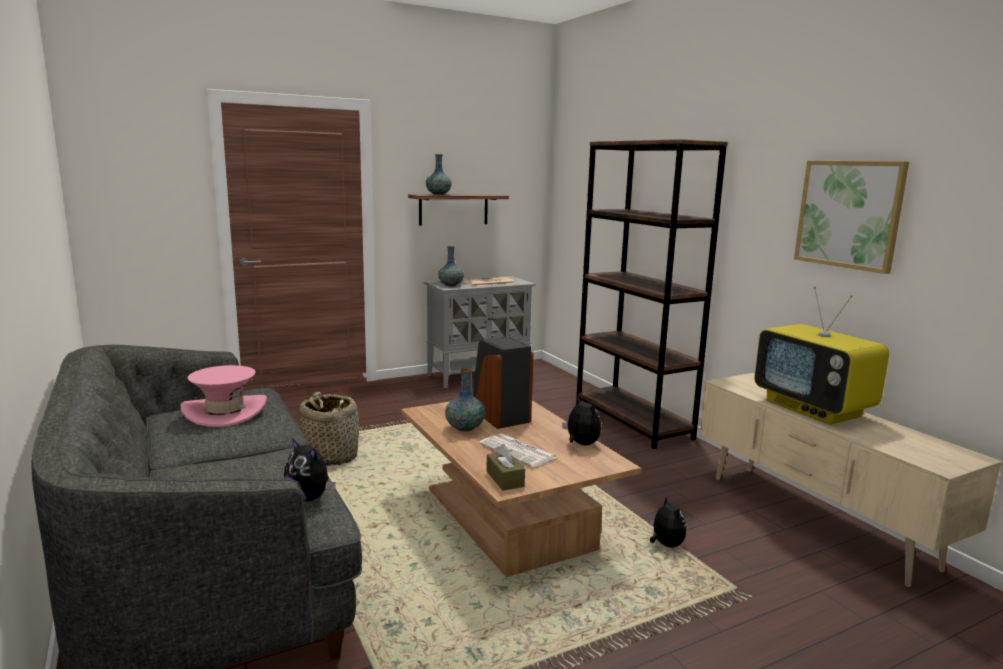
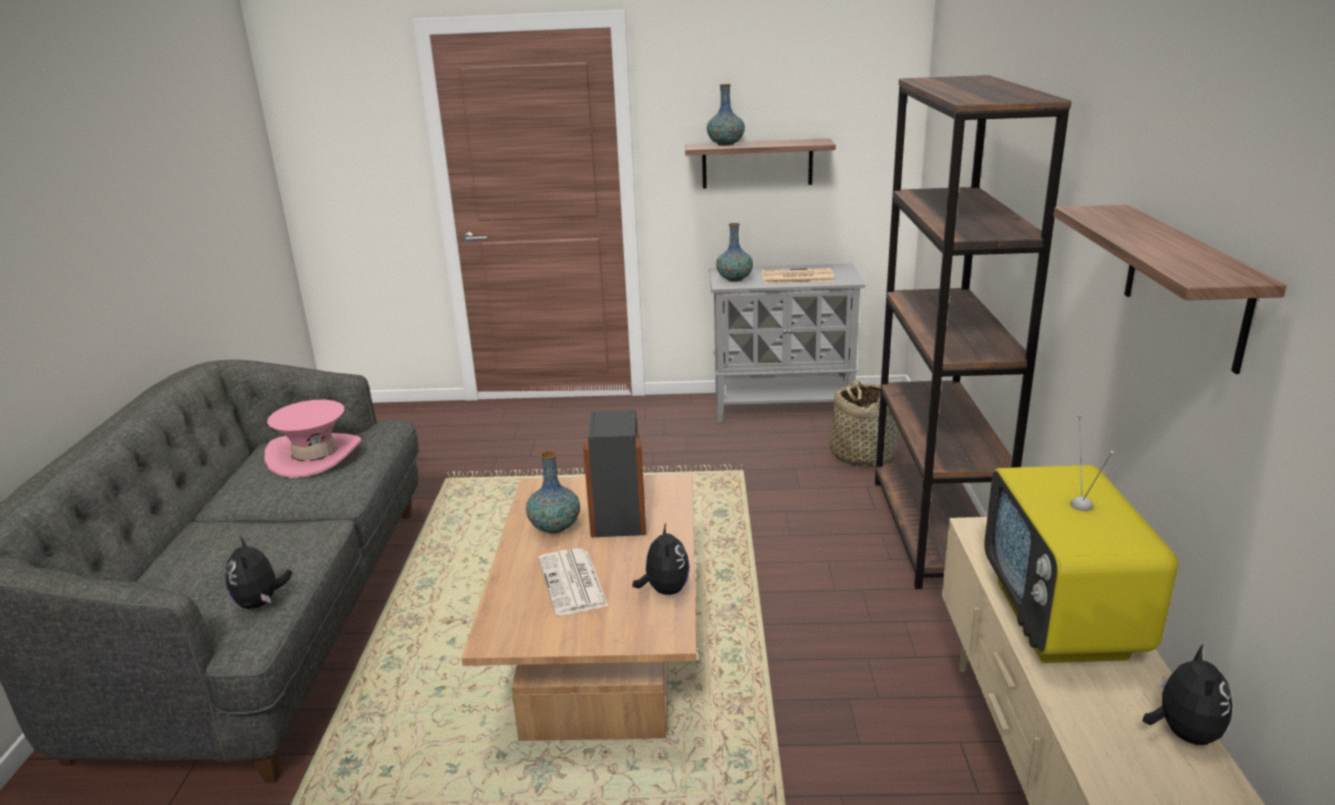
camera: 30 degrees right, 10 degrees up
(329, 456) = (491, 507): basket -> basket (862, 454)
(505, 479) = (507, 625): brown tissue box -> none
(665, 544) = (764, 759): plush toy -> plush toy (1183, 733)
(849, 214) = (1185, 285): picture -> shelf

